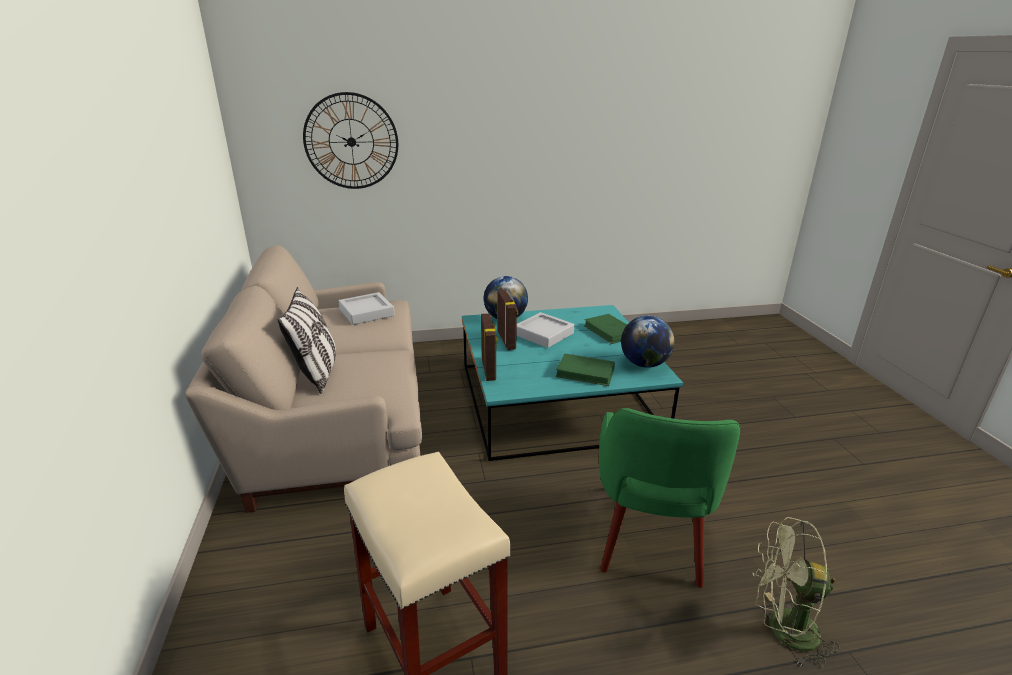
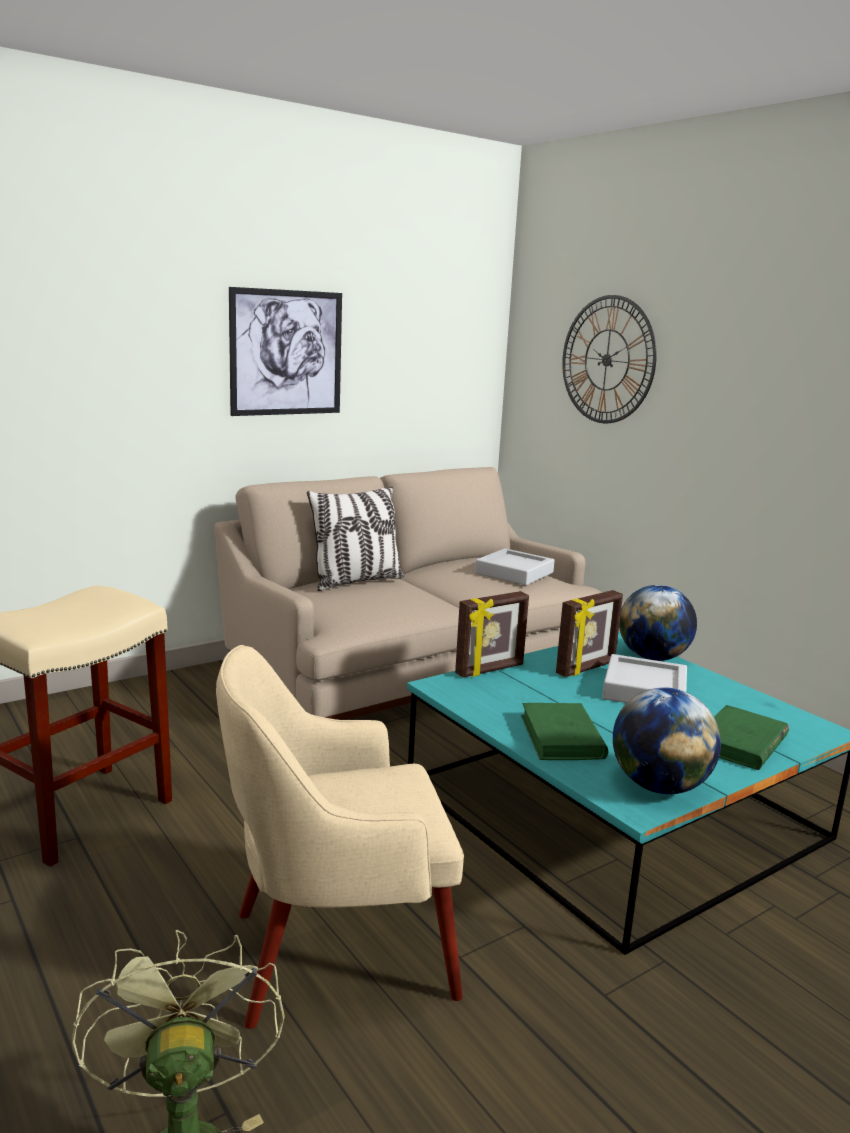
camera: 65 degrees right, 10 degrees down
(157, 197) = (286, 353): none -> picture
(649, 536) = (335, 953): green armchair -> beige armchair

